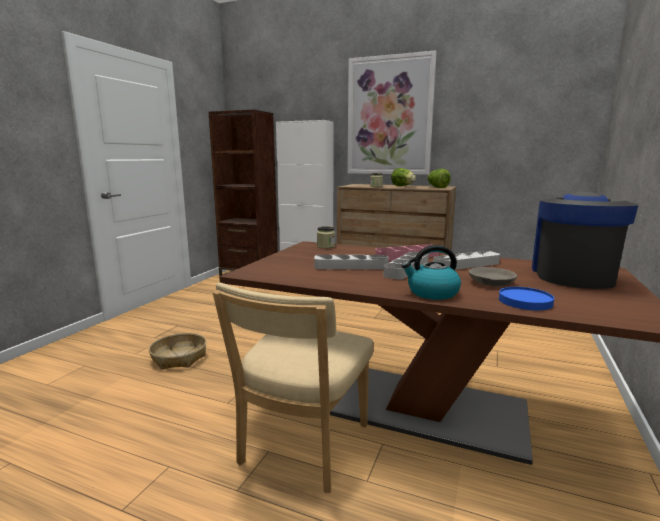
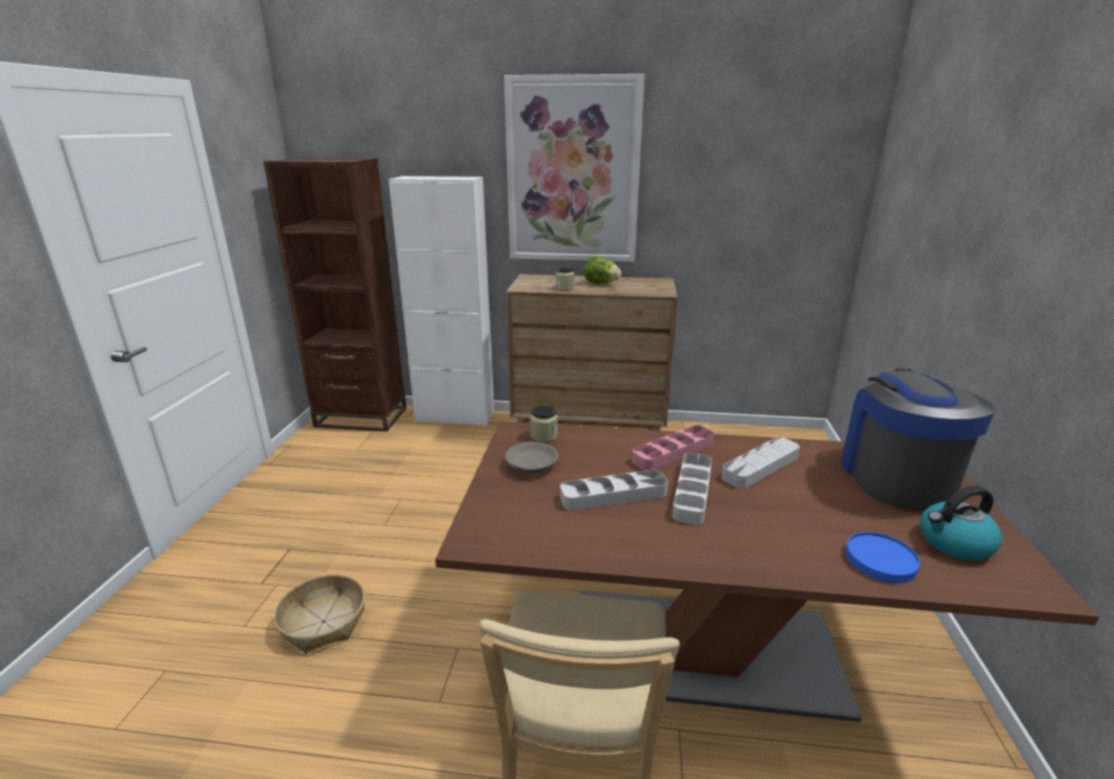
camera: 15 degrees left, 10 degrees up
(432, 293) = (761, 558): kettle -> kettle (954, 543)
(437, 187) = (652, 287): lettuce -> none
(491, 283) = (816, 515): grey bowl -> grey bowl (531, 466)

